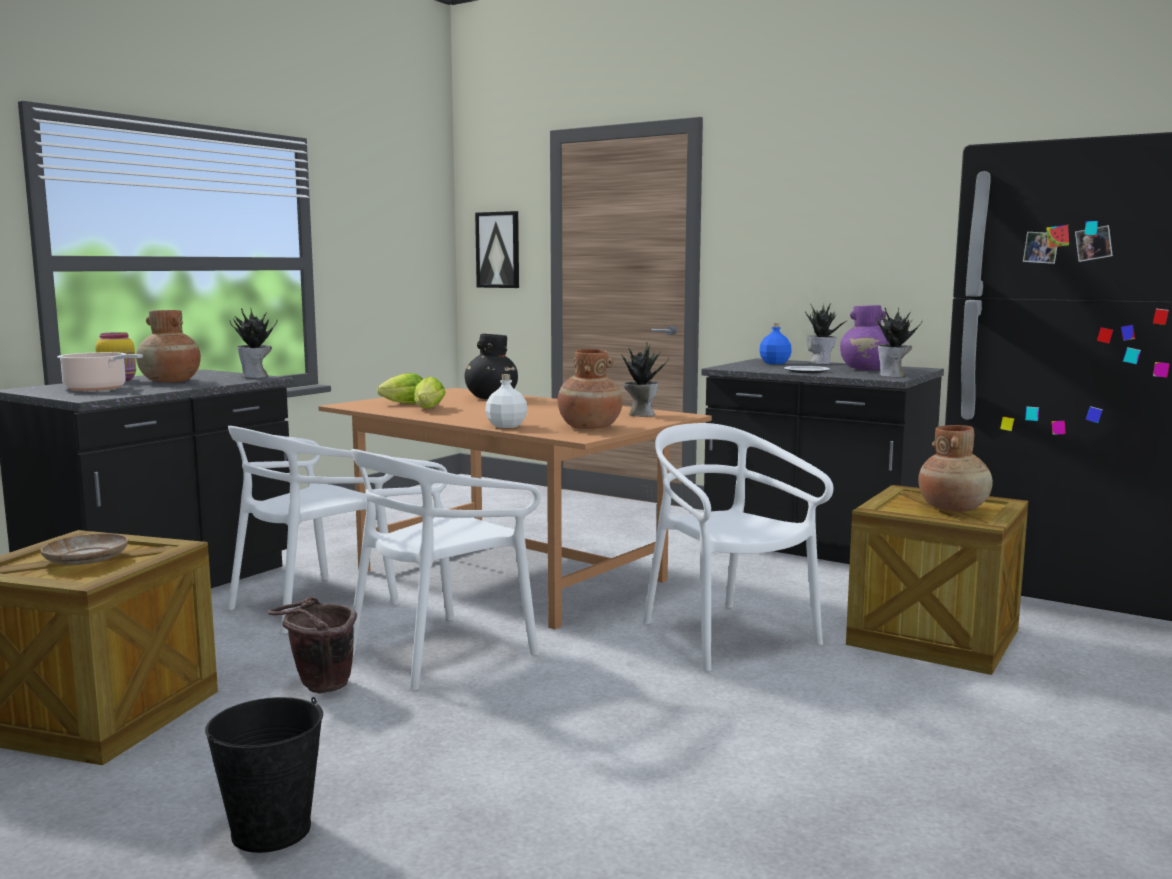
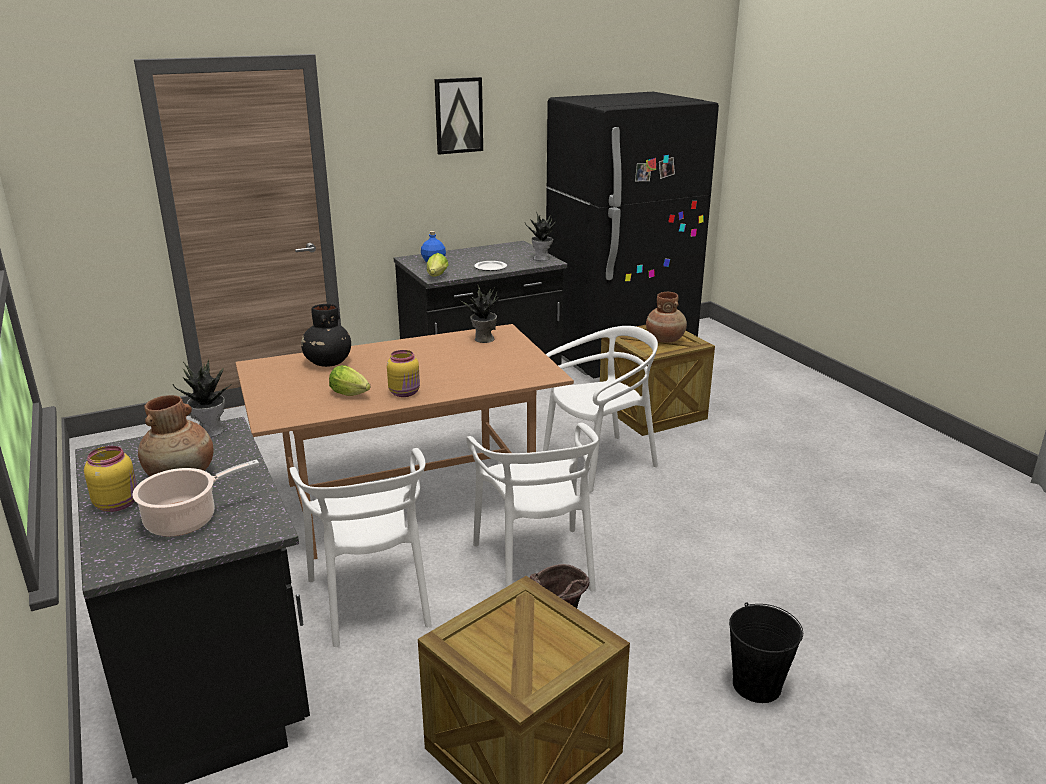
camera: 60 degrees left, 15 degrees up
(86, 559) = (528, 639): beige plate -> none
(401, 404) = (305, 399): lettuce -> lettuce (436, 277)
(454, 416) = (405, 393): none -> yellow jar
(498, 250) = (80, 193): picture -> picture (458, 115)
(507, 426) = (477, 386): white bottle -> none
(589, 427) = (517, 365): brown vase -> none
(726, 636) = (600, 462): white chair -> white chair turned 150 degrees clockwise
(820, 363) = (453, 253): potted plant -> none
(867, 369) = (504, 254): purple vase -> none

